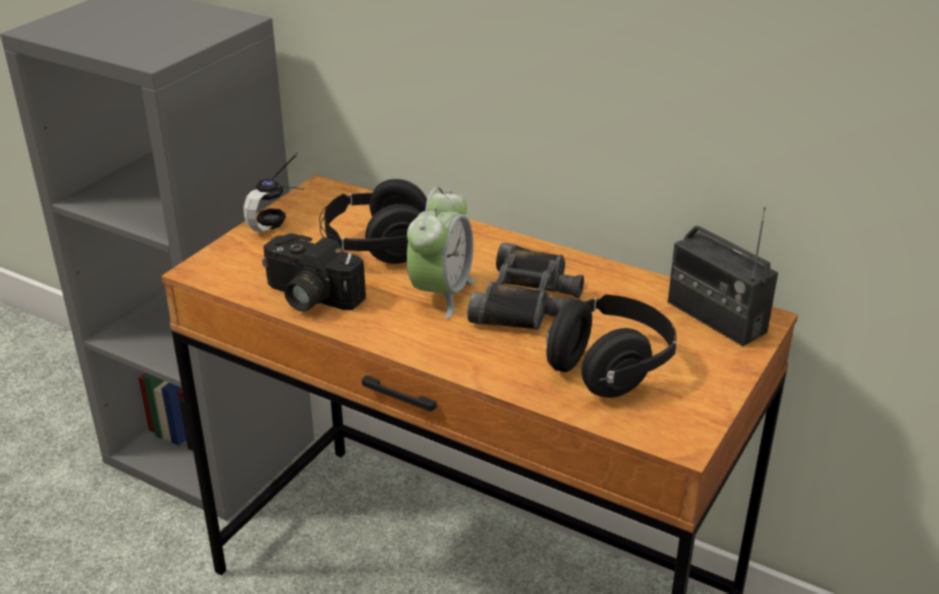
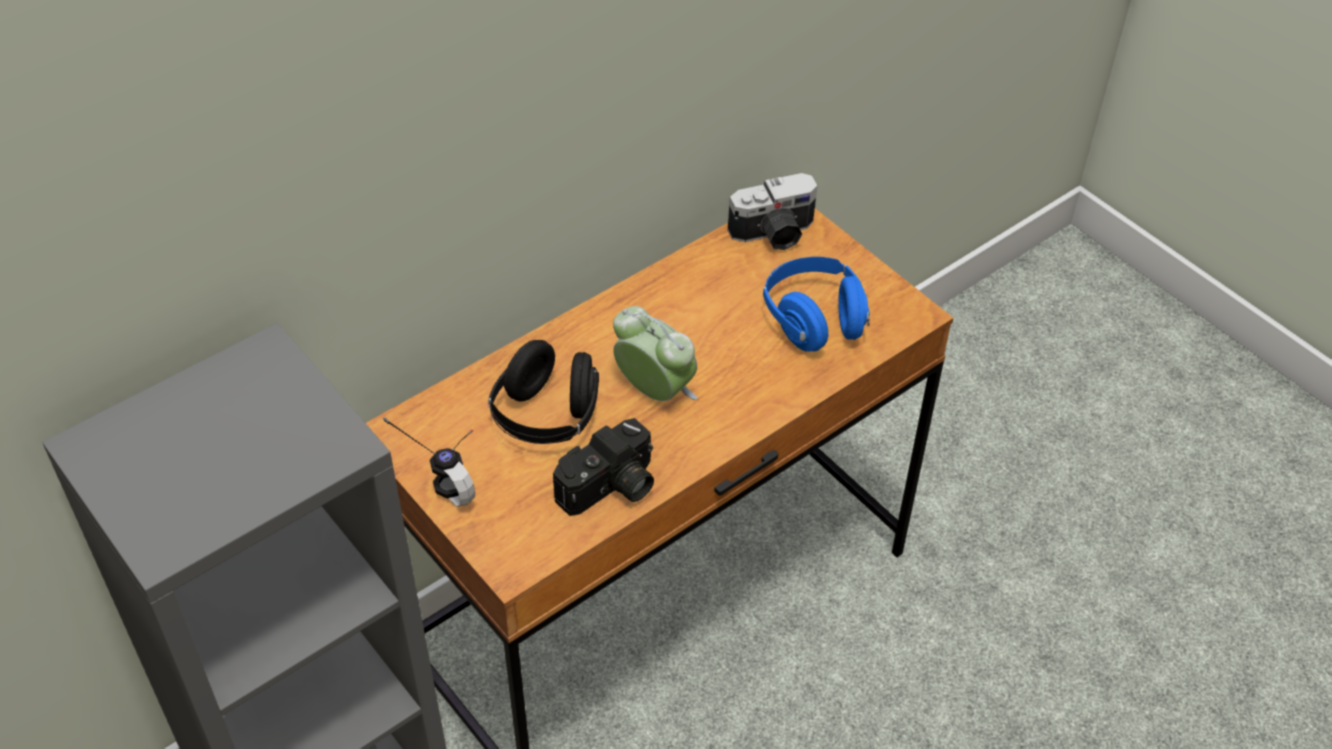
camera: 70 degrees left, 15 degrees up
(528, 300) = (694, 337): black binoculars -> none
(609, 368) = (814, 320): black headphones -> blue headphones
(715, 317) = (774, 234): radio -> camera

